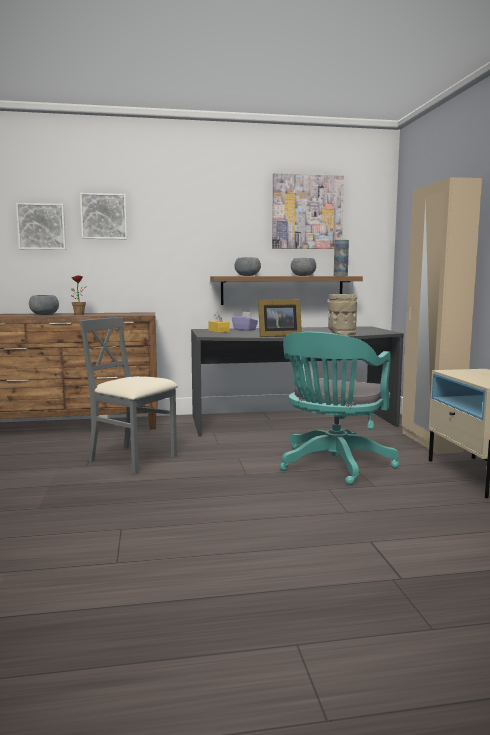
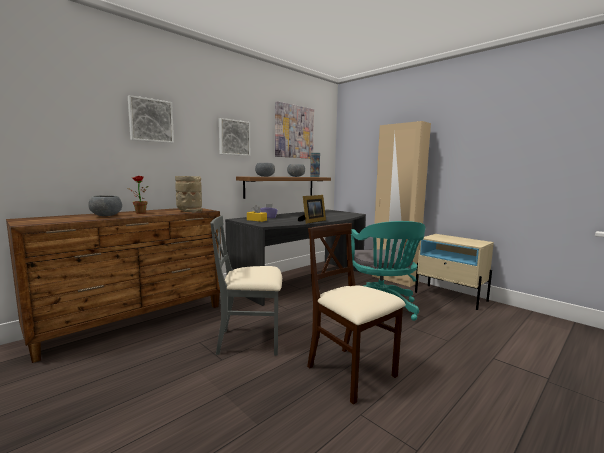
camera: 35 degrees left, 0 degrees up
(42, 227) = (86, 124): picture -> picture (234, 137)
(173, 503) = (351, 373): none -> beige chair
(341, 334) = (340, 217): beige vase -> beige vase (189, 211)

